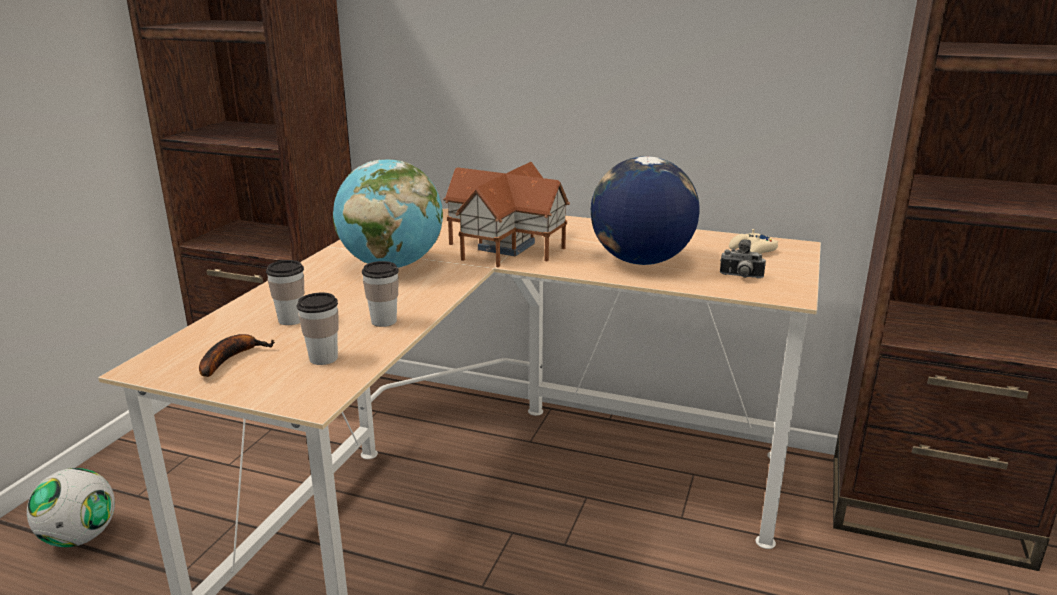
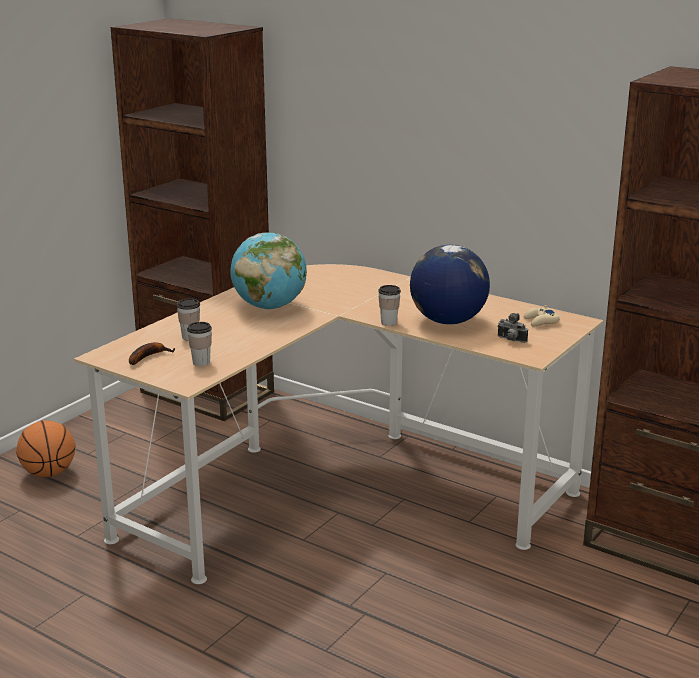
camera: 15 degrees right, 0 degrees up
(80, 537) = (49, 473): football -> basketball
(384, 321) = (246, 344): cup -> cup (389, 322)
(504, 246) = (356, 300): toy house -> none

